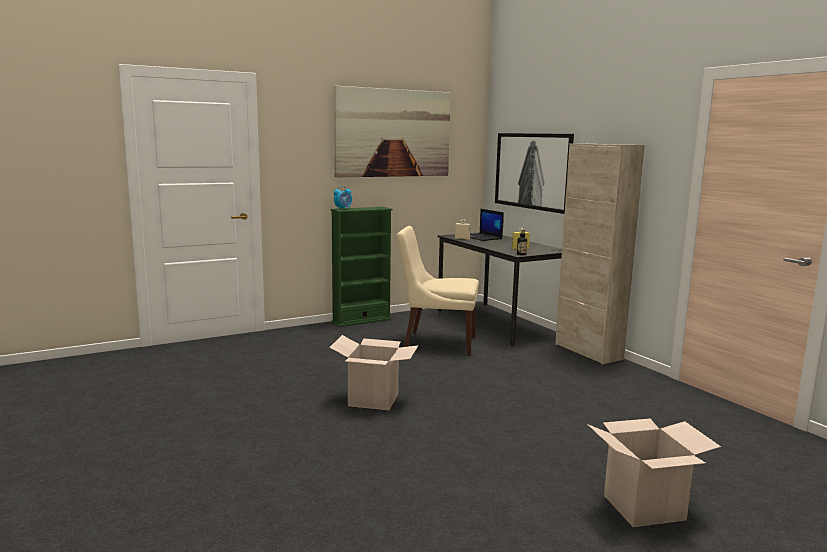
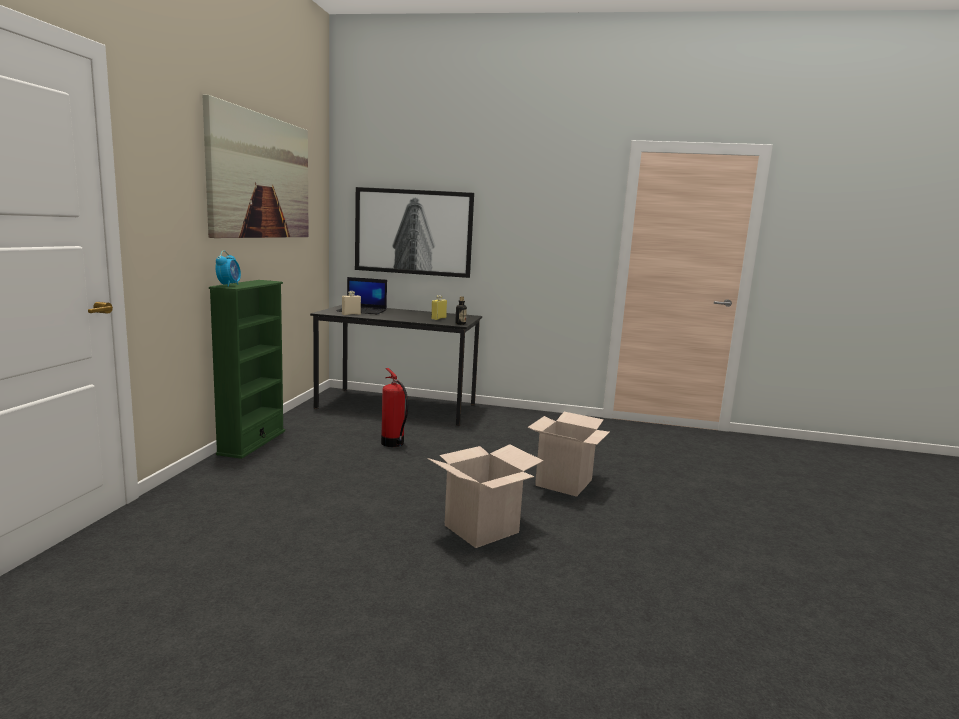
camera: 50 degrees left, 0 degrees up
(436, 343) = (393, 443): beige chair -> fire extinguisher
(588, 351) = (518, 413): beige cabinet -> none
(644, 507) = (805, 522): cardboard box -> cardboard box (564, 483)

